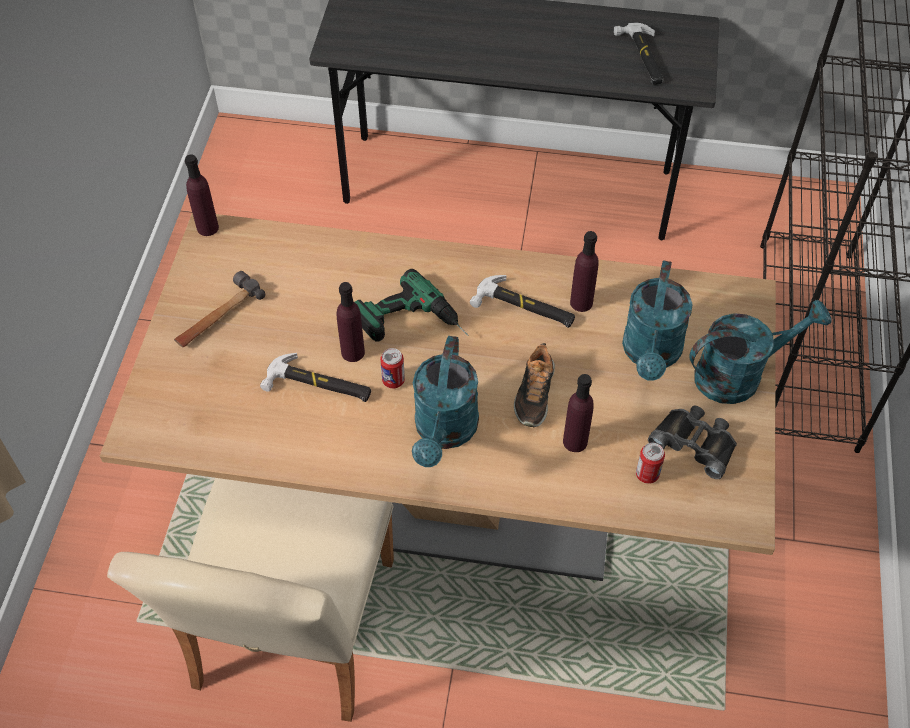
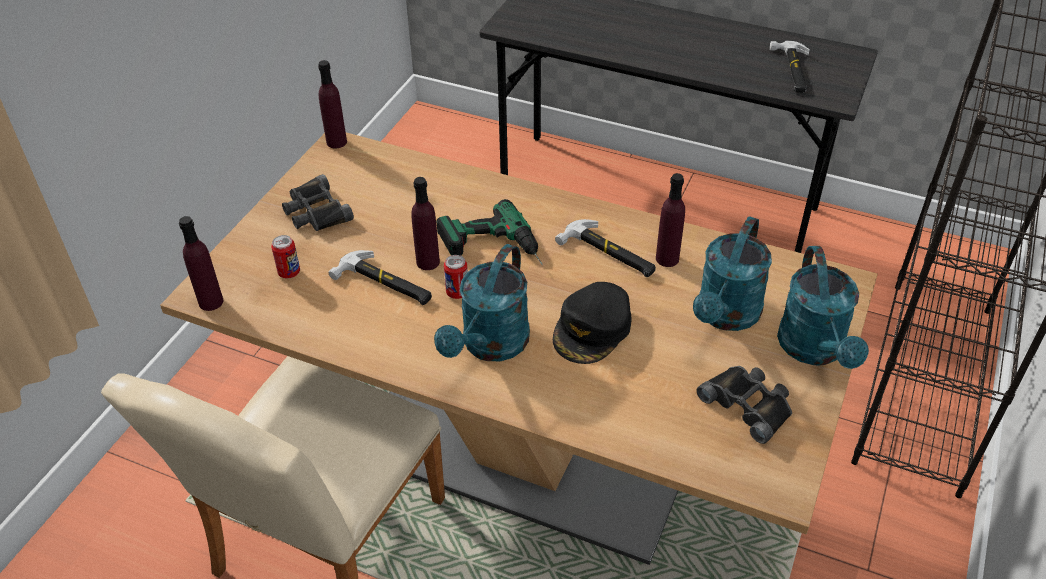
camera: 15 degrees right, 10 degrees down
(218, 316) = (316, 211): hammer -> black binoculars
(534, 394) = (592, 329): shoe -> black cap
(575, 441) = (620, 379): purple bottle -> purple bottle (211, 302)
(647, 474) = (687, 425): can -> can (289, 272)
(739, 374) = (815, 350): turquoise watering can -> turquoise watering can turned 90 degrees clockwise

